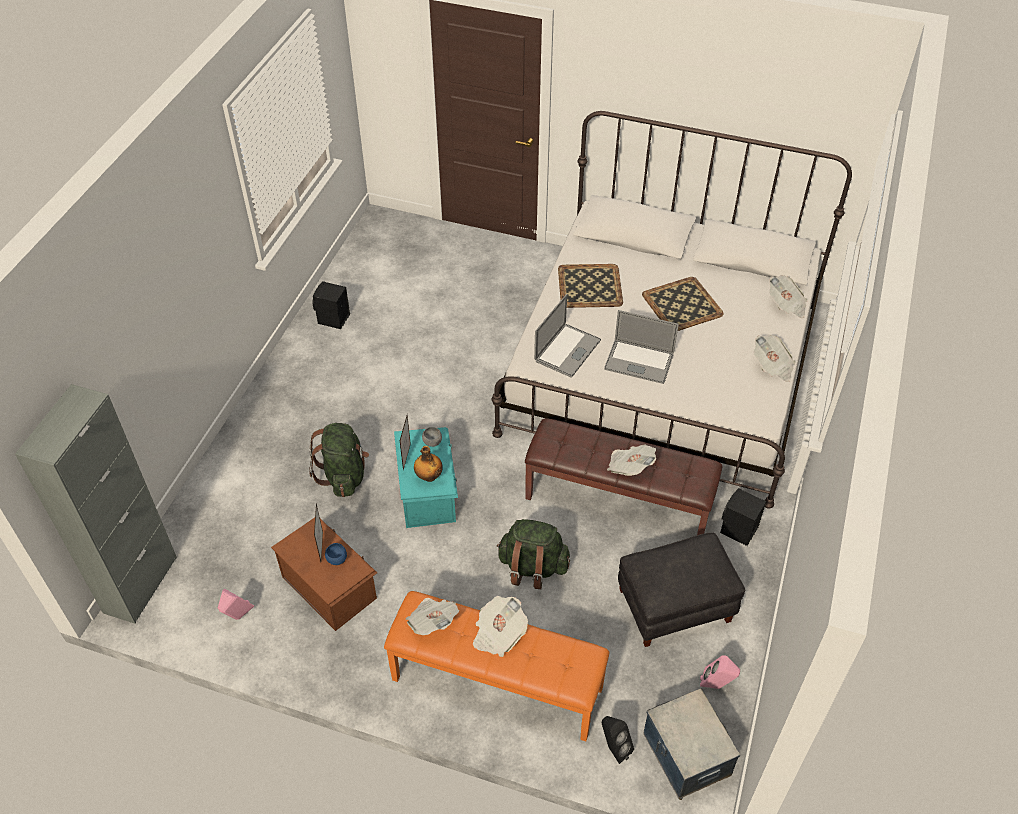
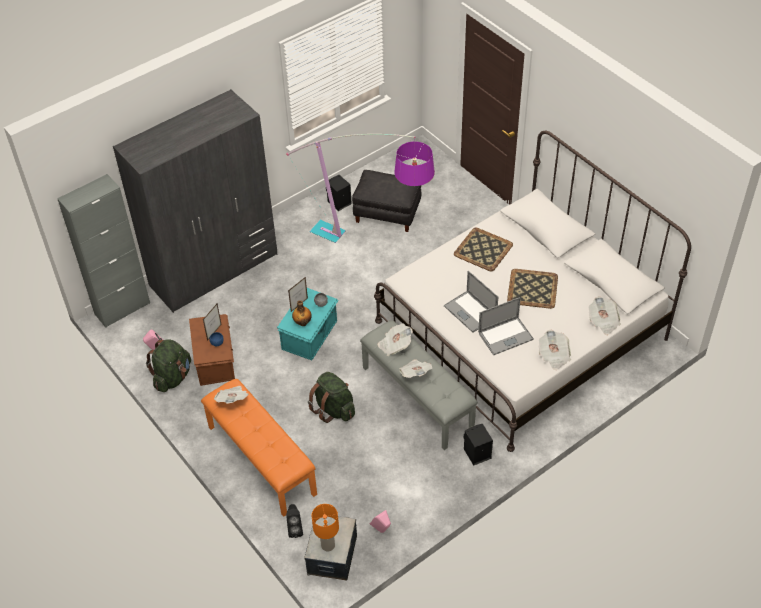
camera: 35 degrees right, 0 degrees up
(235, 471) = (214, 270): none -> grey wardrobe
(344, 475) = (271, 302): green backpack -> green backpack (173, 377)
(424, 355) = (375, 251): none -> floor lamp
(498, 634) = (261, 425): newspaper -> newspaper (395, 345)
(567, 350) = (432, 284): laptop -> laptop (505, 336)
(619, 500) = (418, 398): brown bench -> grey bench
(674, 606) = (397, 475): black ottoman -> black ottoman (387, 213)
(698, 744) = (327, 545): none -> orange table lamp

